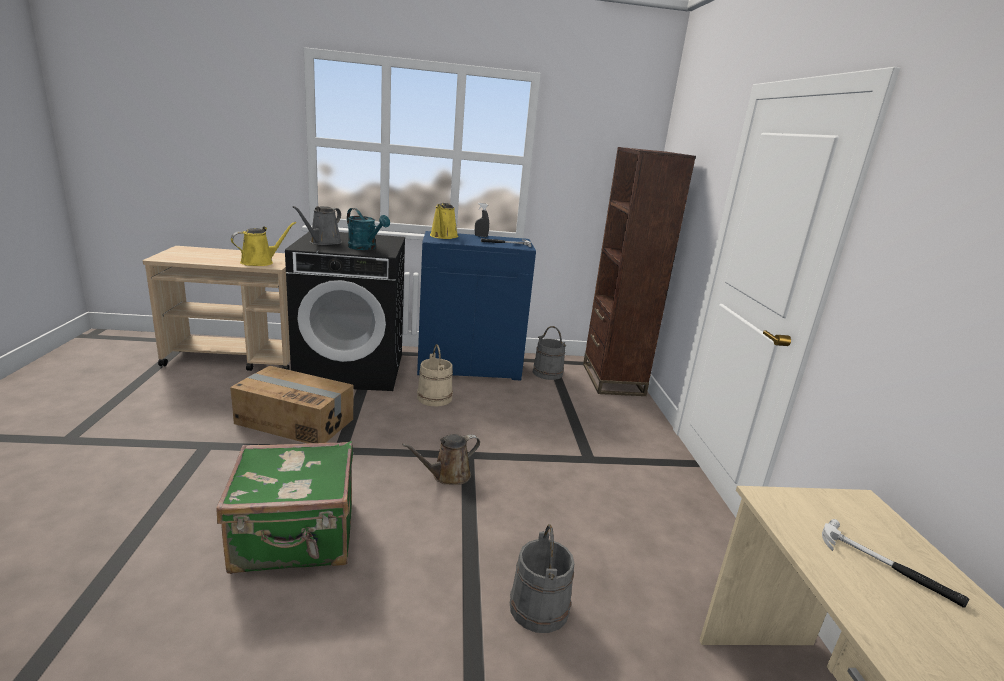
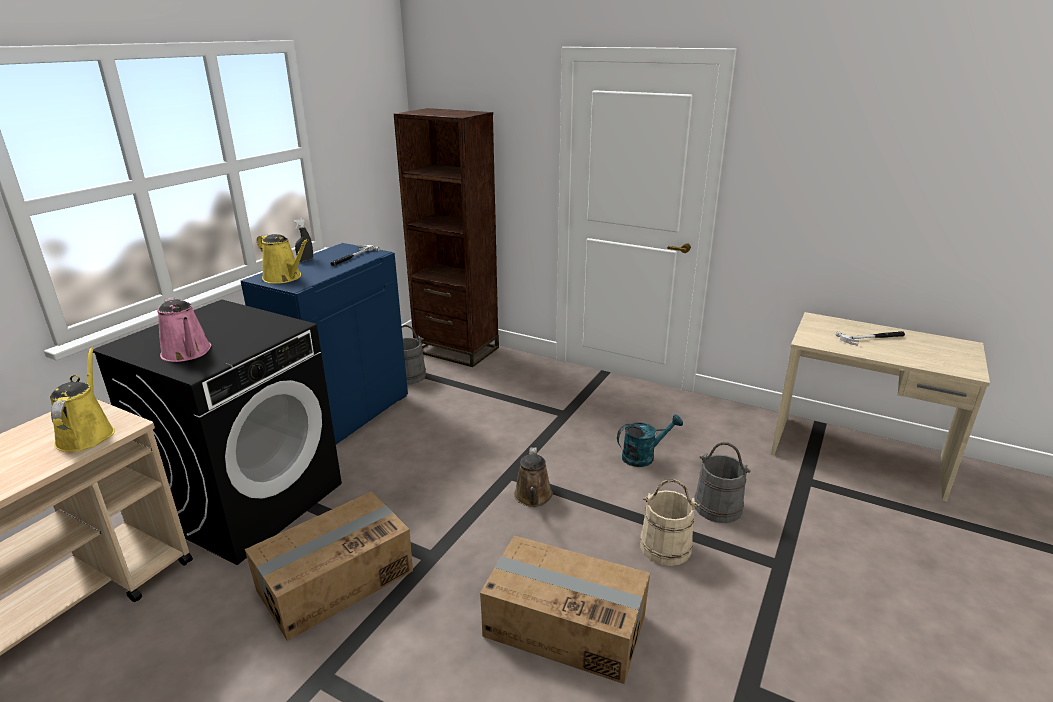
camera: 55 degrees left, 5 degrees up
(296, 538) = (565, 625): green suitcase -> cardboard box
(323, 242) = (187, 353): grey watering can -> pink watering can
(365, 248) = (253, 332): turquoise watering can -> turquoise watering can (643, 456)
(435, 398) = (386, 459): beige bucket -> beige bucket (665, 547)

